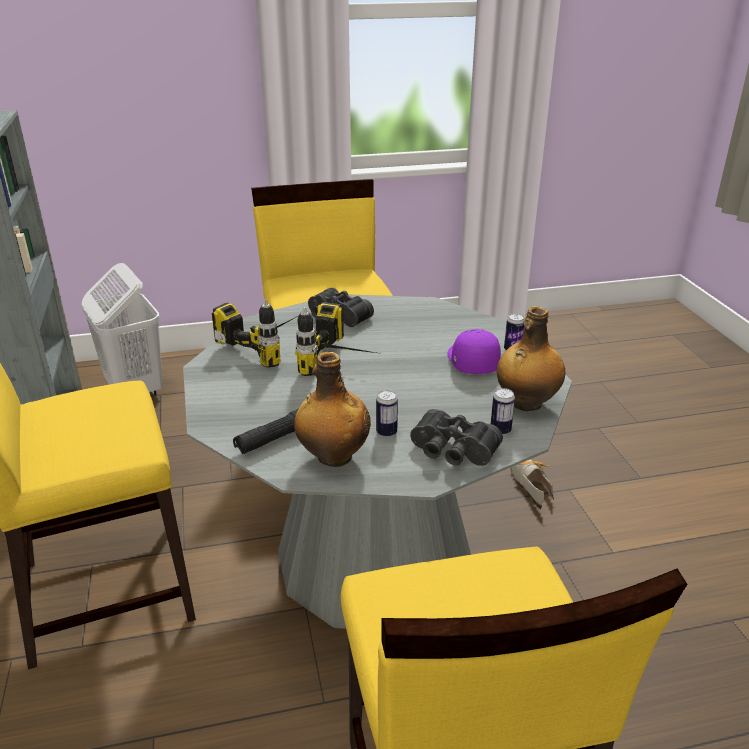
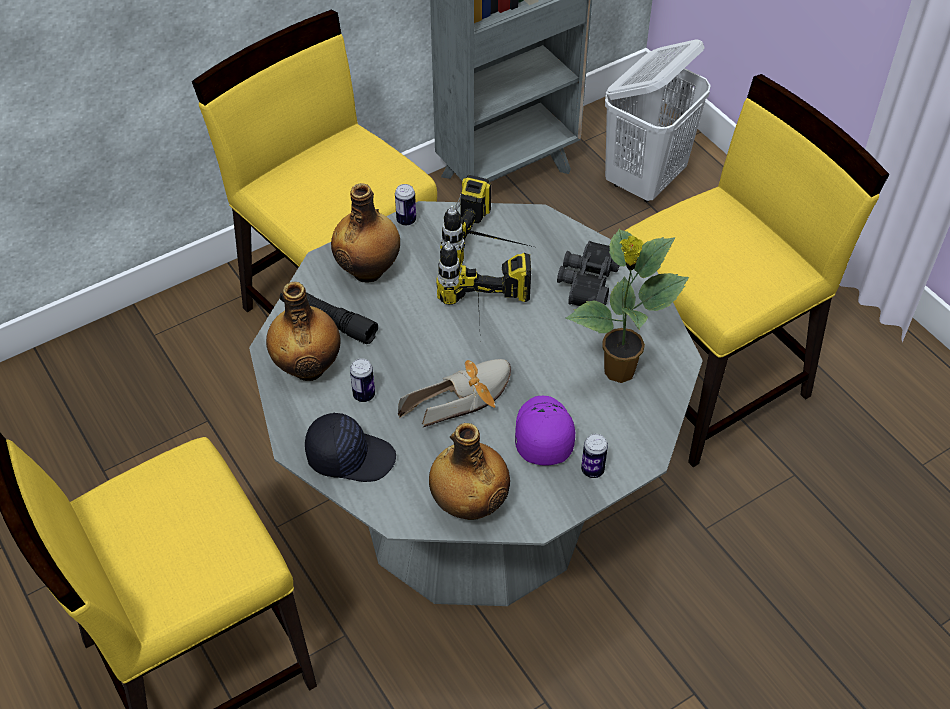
camera: 70 degrees right, 20 degrees up
(241, 404) = (369, 270): none -> bottle
(428, 324) = (618, 372): none -> potted plant
(452, 452) = (350, 456): black binoculars -> black cap
(471, 362) = (542, 434): purple cap -> purple cap turned 60 degrees counterclockwise
(500, 430) = (405, 489): can -> can (406, 220)
(529, 482) = (685, 641): shoe -> shoe (464, 398)

